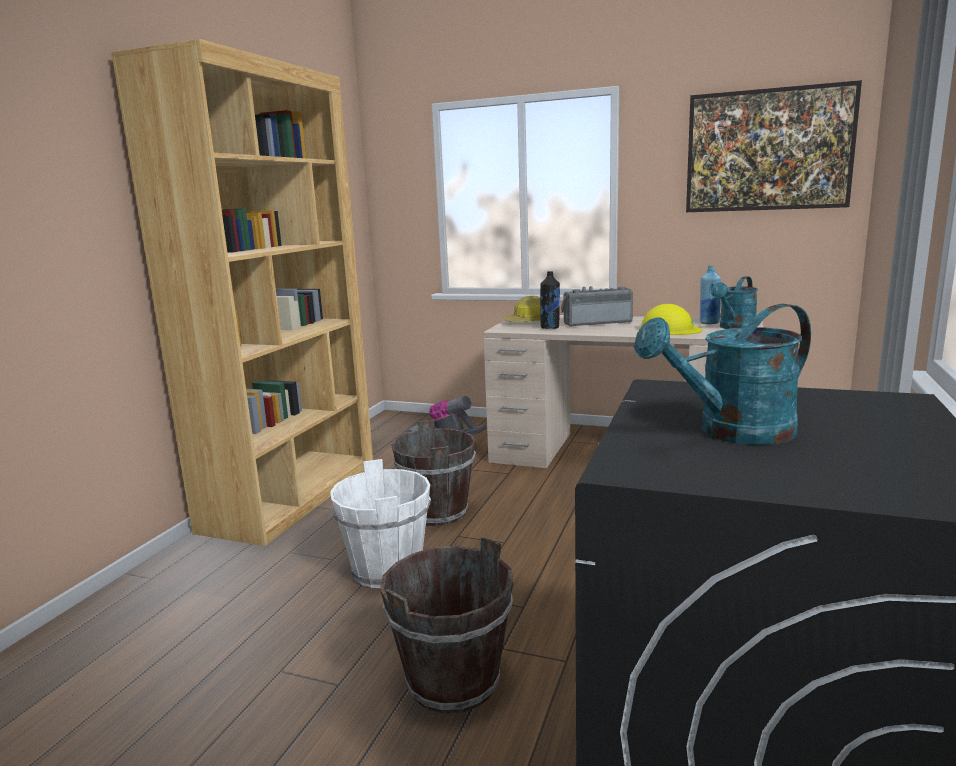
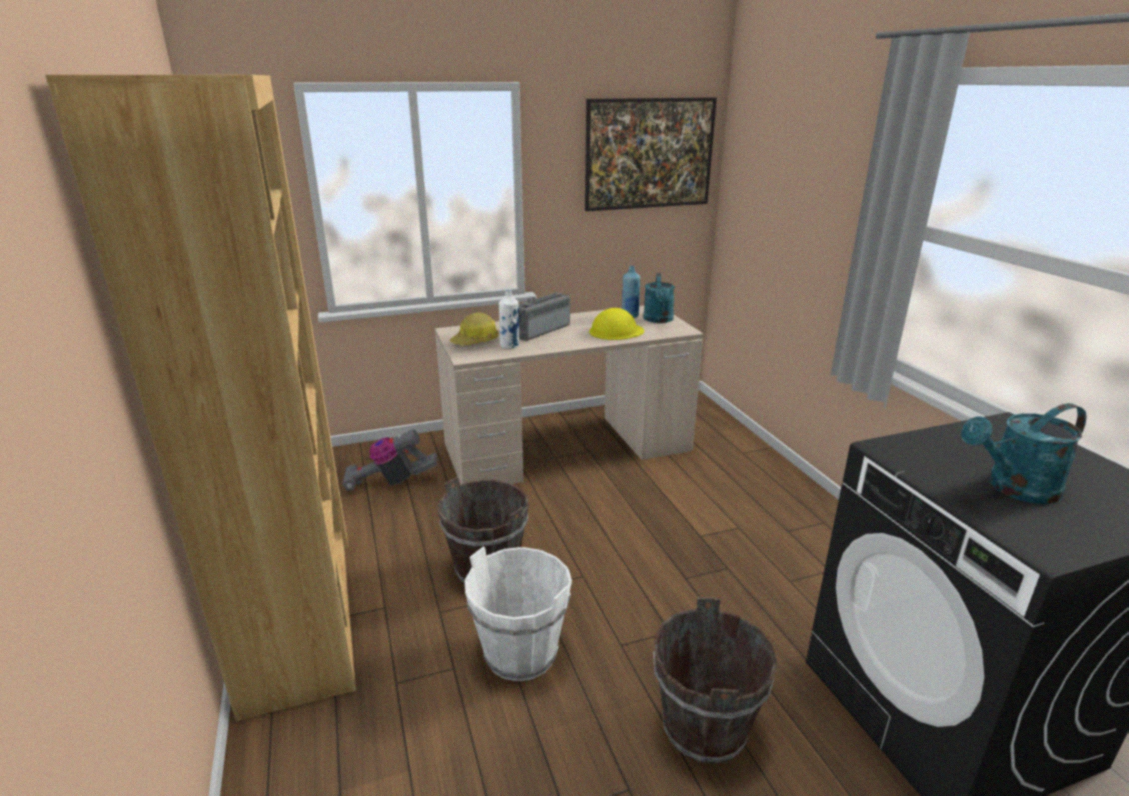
camera: 40 degrees left, 10 degrees up
(550, 327) = (510, 346): black bottle -> white bottle
(733, 433) = (1014, 489): turquoise watering can -> turquoise watering can turned 45 degrees clockwise

